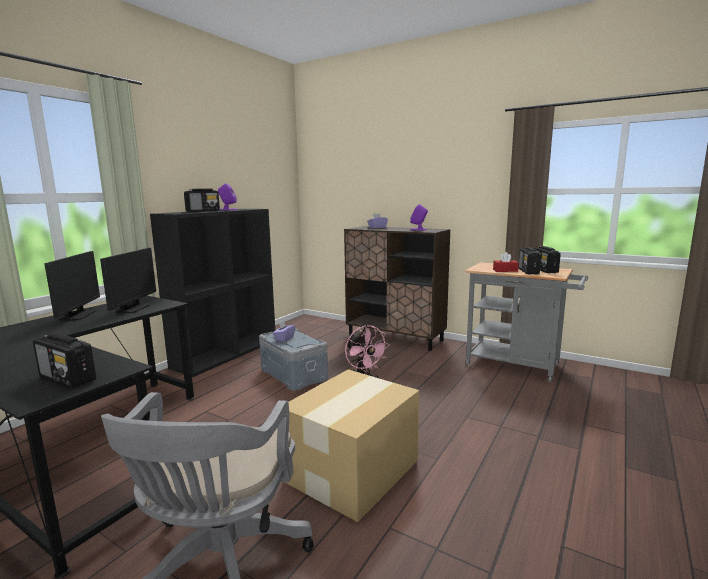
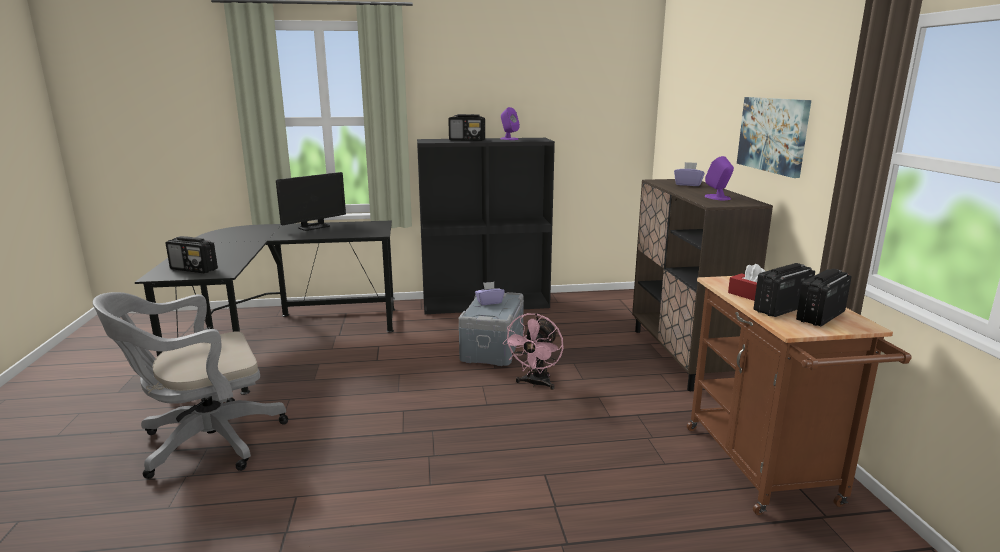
camera: 50 degrees right, 5 degrees up
(68, 379) = (194, 269): radio -> radio turned 60 degrees counterclockwise
(132, 308) = (350, 231): monitor -> none
(351, 471) = (359, 445): cardboard box -> none
(437, 190) = (773, 134): none -> picture
(518, 366) = (766, 471): grey cart -> brown cart

